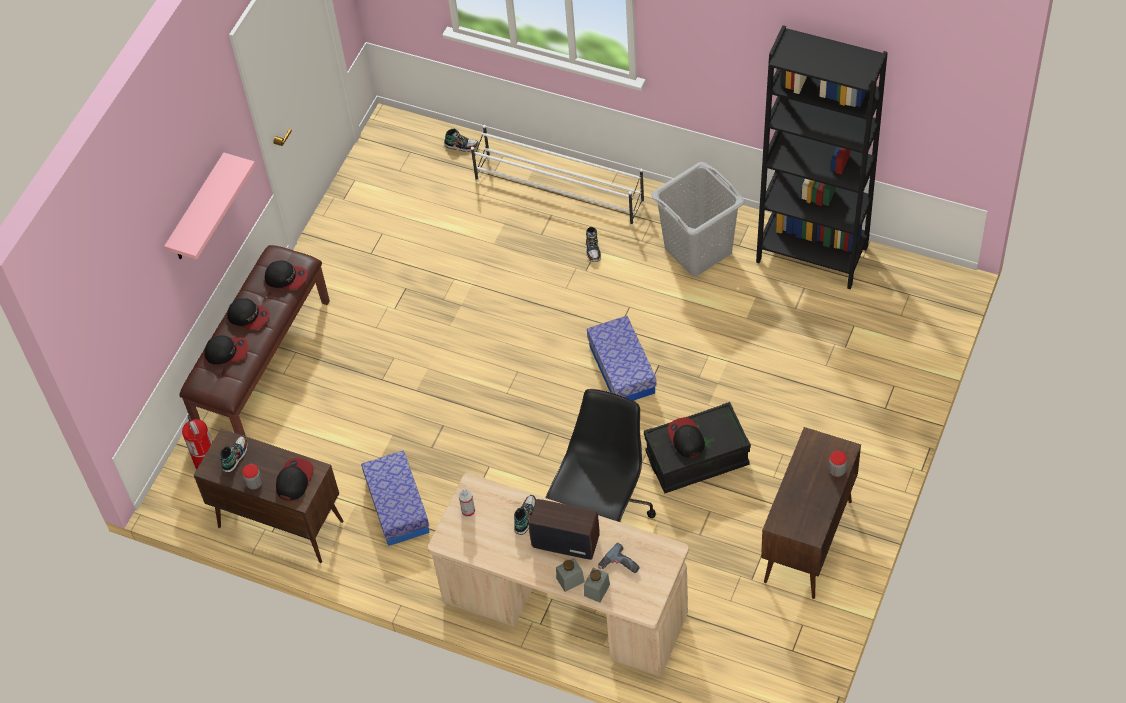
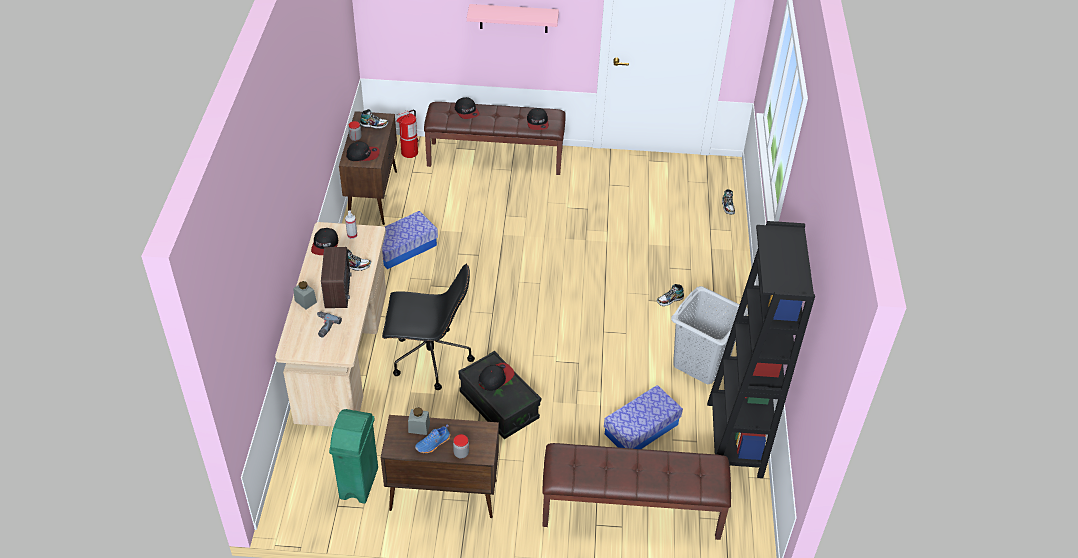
camera: 65 degrees right, 10 degrees down
(249, 316) = (499, 114): cap -> cap (325, 245)
(559, 191) = (715, 269): white shoe rack -> none
(597, 590) = (300, 318): grey jar -> grey jar (419, 427)
(622, 370) = (565, 342): storage box -> storage box (641, 429)
(767, 624) = (358, 484): none -> green trash can
(817, 494) = (433, 444): none -> blue shoe
(877, 372) = (631, 511): none -> brown bench

